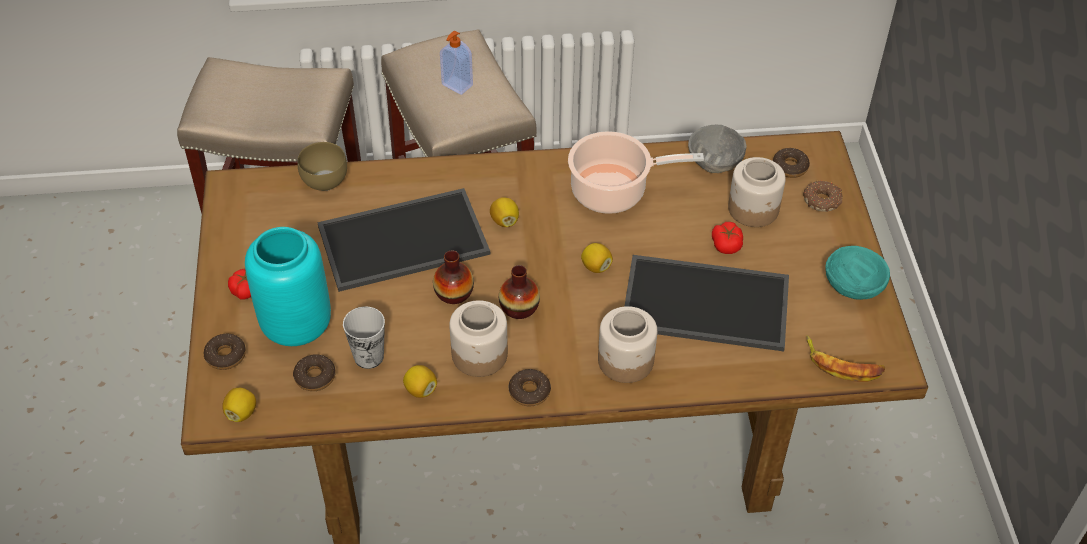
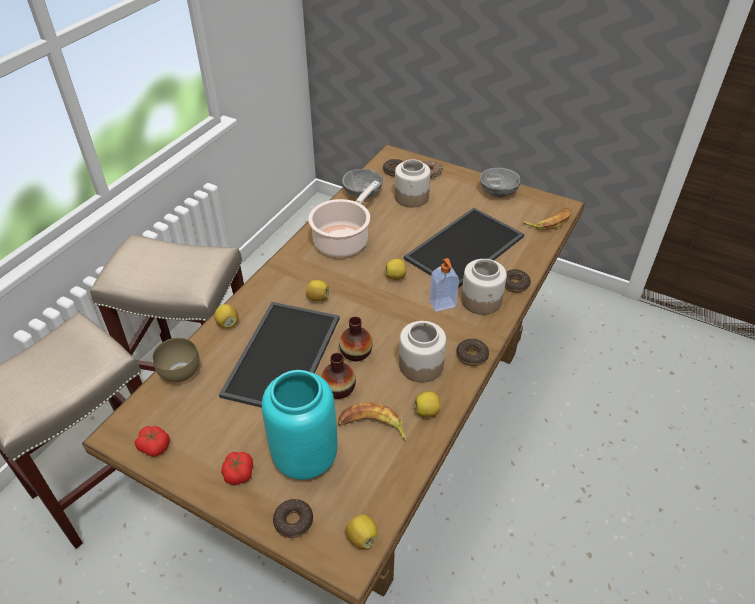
camera: 55 degrees left, 5 degrees down
(315, 377) = (365, 469): donut -> donut (515, 284)
(369, 356) = (372, 427): cup -> banana
(411, 175) = (227, 323): none -> lemon
(456, 85) = (169, 266): soap dispenser -> soap dispenser (442, 305)
(519, 307) = (397, 327): vase -> vase (338, 389)
(726, 244) = (428, 219): tomato -> tomato (154, 446)
(853, 286) = (498, 192): turquoise bowl -> grey bowl

